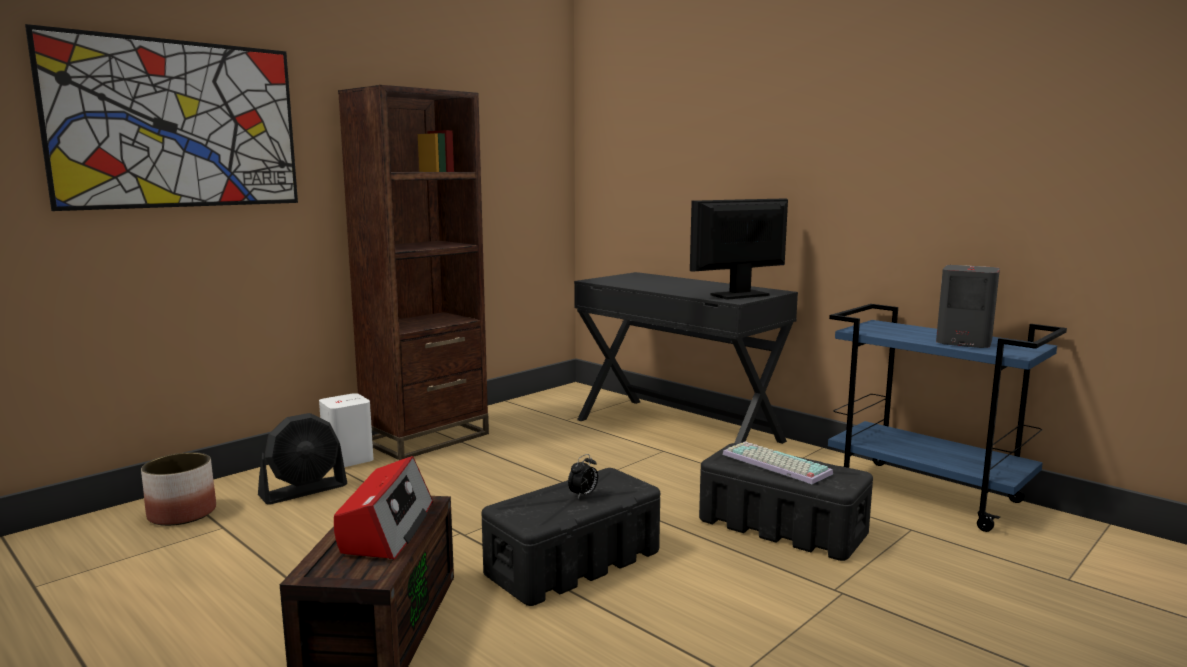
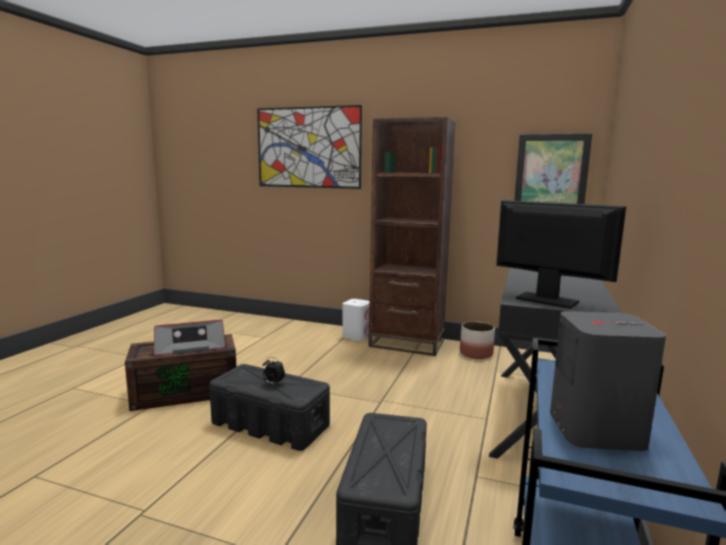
camera: 65 degrees right, 0 degrees up
(182, 514) = (271, 327): planter -> planter (476, 353)
(304, 491) = (311, 339): black fan -> none
(534, 171) = (551, 175): none -> picture
(773, 464) = (387, 443): keyboard -> none

